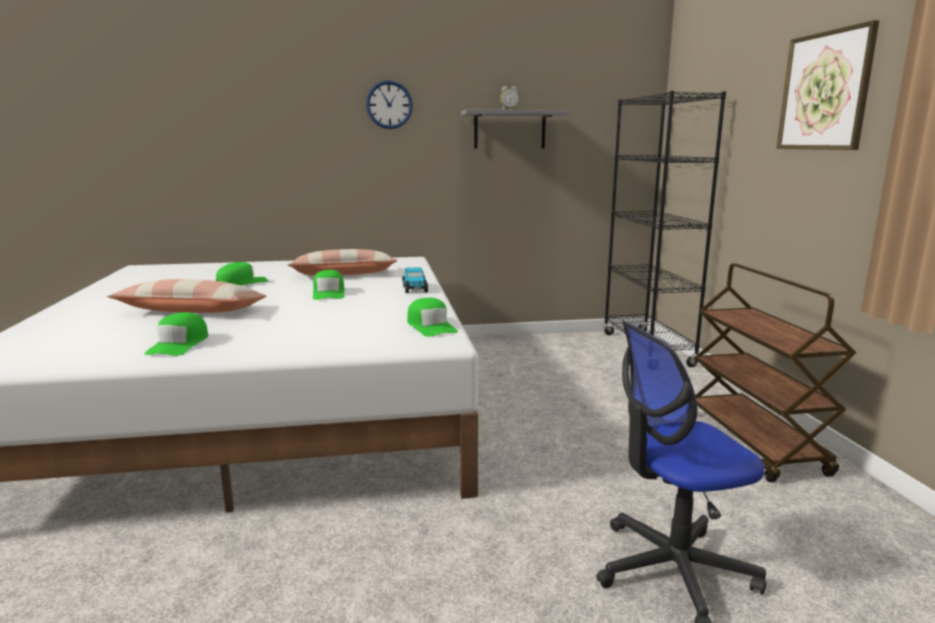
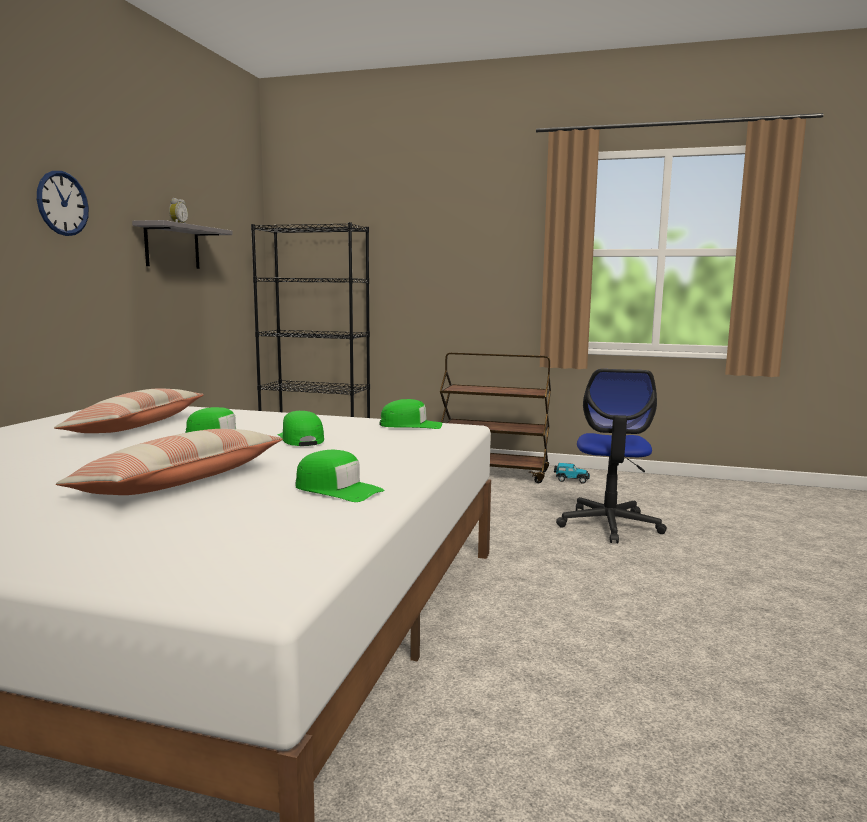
camera: 65 degrees left, 5 degrees down
(241, 283) = (58, 459): green cap -> green cap (300, 439)
(415, 289) = (269, 416): toy car -> toy car (571, 480)
(825, 91) = (469, 233): picture -> none

